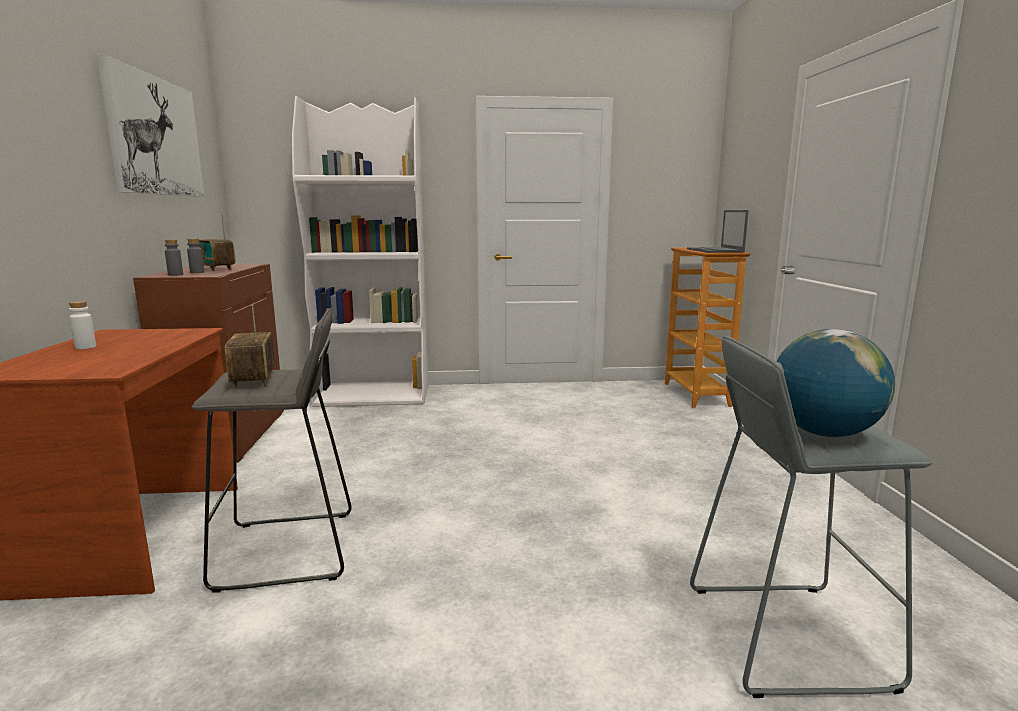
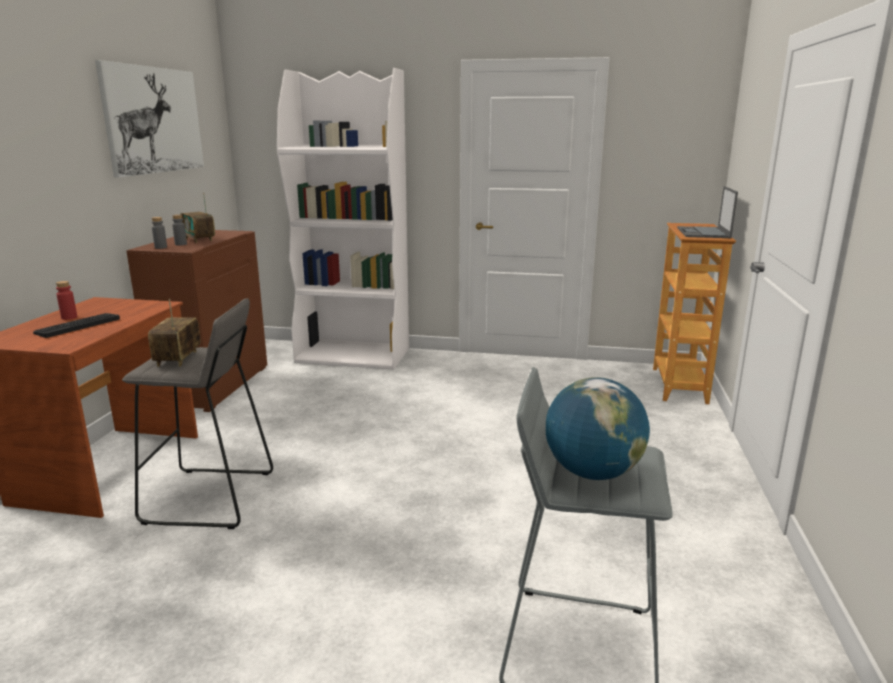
camera: 15 degrees right, 5 degrees up
(85, 347) = (69, 317): white bottle -> red bottle
(105, 353) = (77, 325): none -> keyboard

